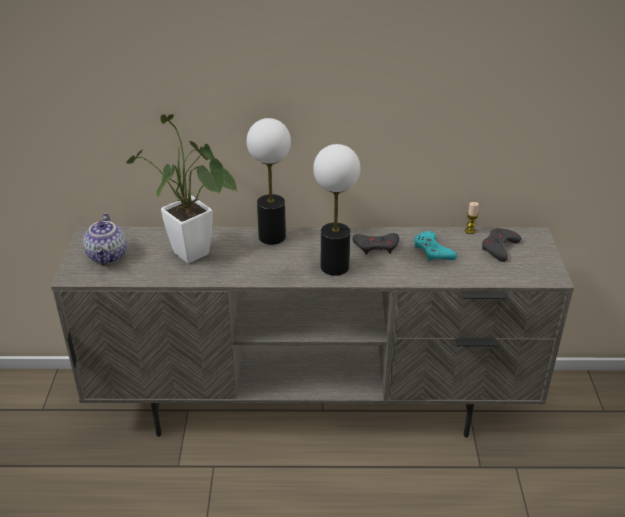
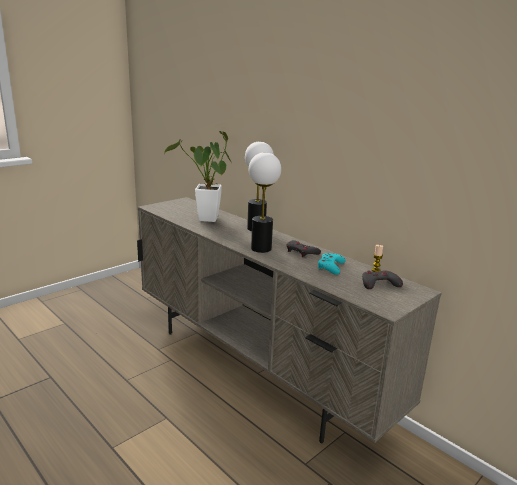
camera: 45 degrees right, 15 degrees down
(108, 256) = (176, 207): teapot -> none

